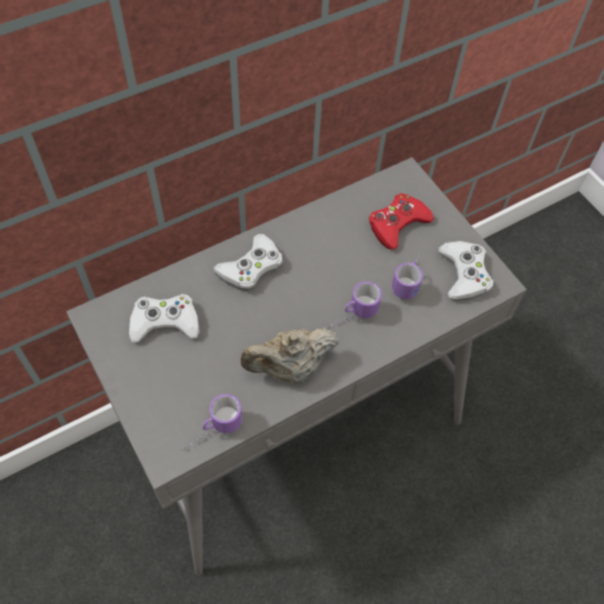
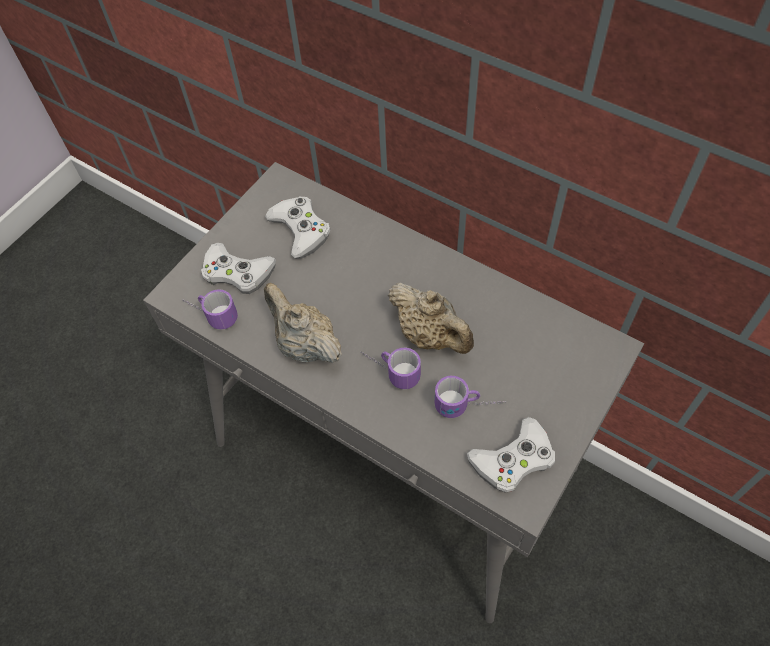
camera: 70 degrees right, 0 degrees up
(251, 267) = (397, 264): white game controller -> white game controller (237, 273)
(333, 276) = (430, 335): none -> beige teapot
(397, 224) = (536, 366): red game controller -> none

